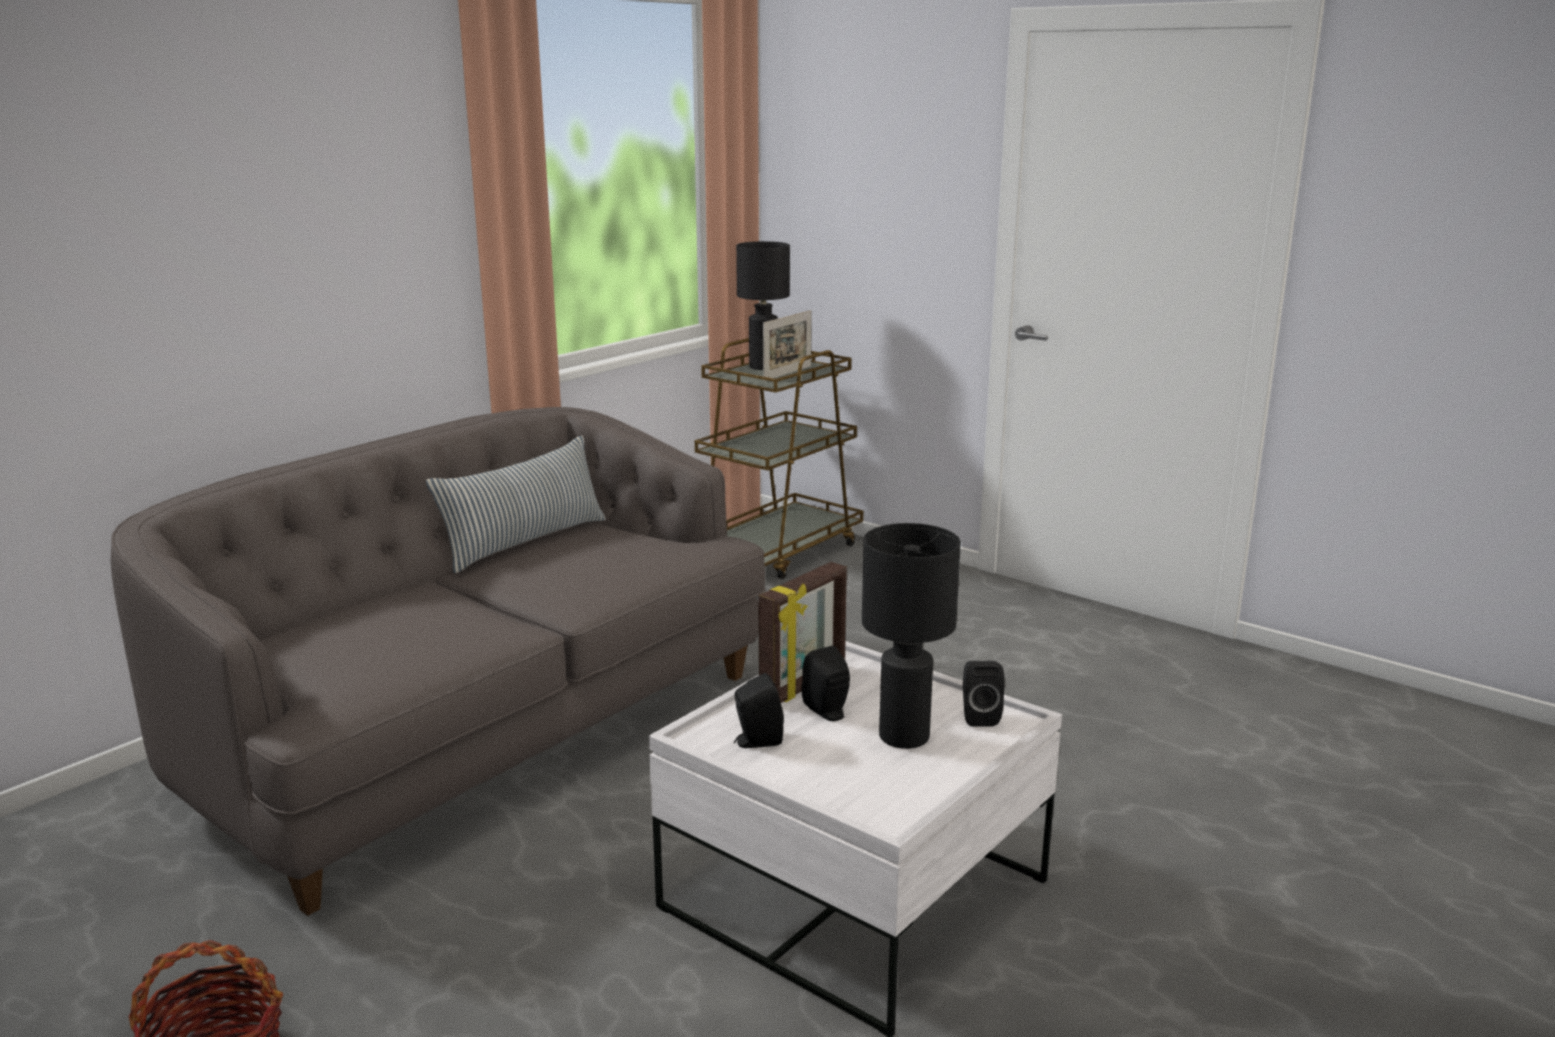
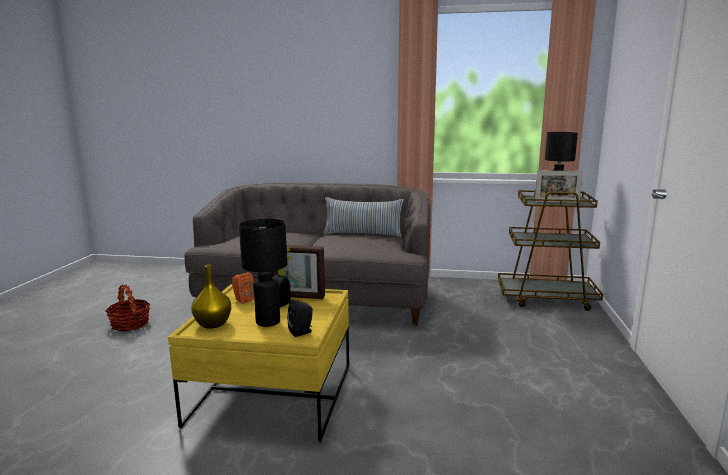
camera: 60 degrees right, 5 degrees down
(756, 741) = (242, 300): black speaker -> orange speaker
(853, 894) = (272, 394): white coffee table -> yellow coffee table
(860, 793) = (212, 324): none -> yellow vase

